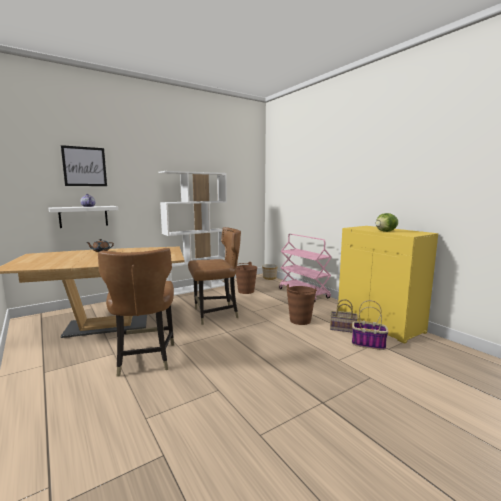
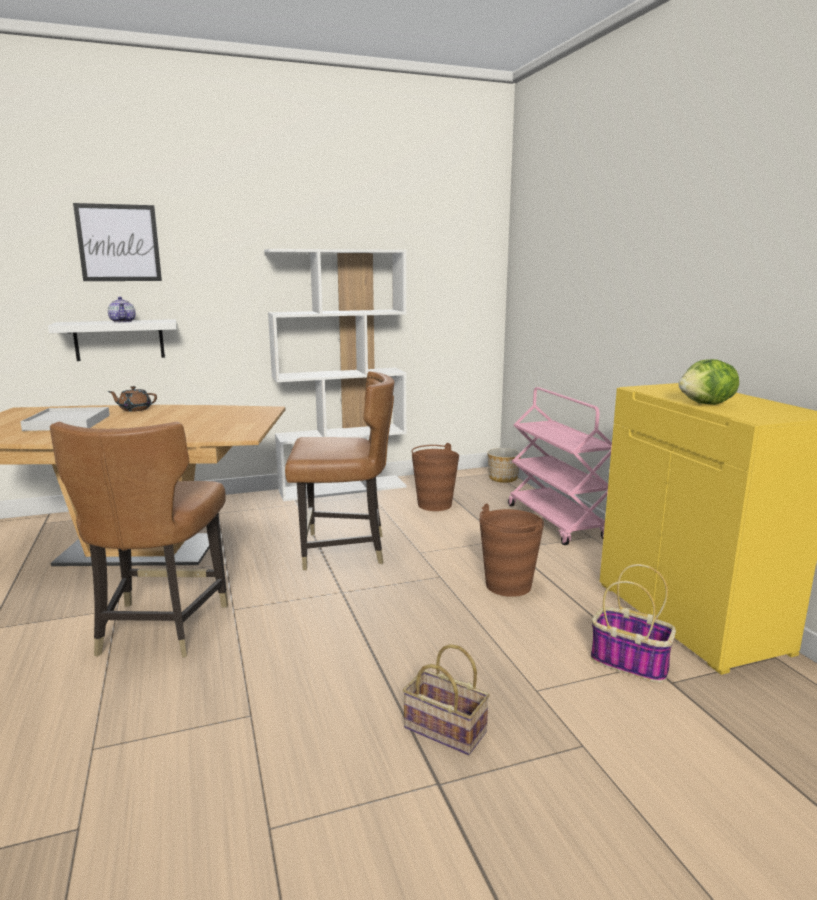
camera: 15 degrees right, 5 degrees up
(70, 258) = (68, 423): none -> white tray
(342, 328) = (591, 617): basket -> basket (442, 730)

